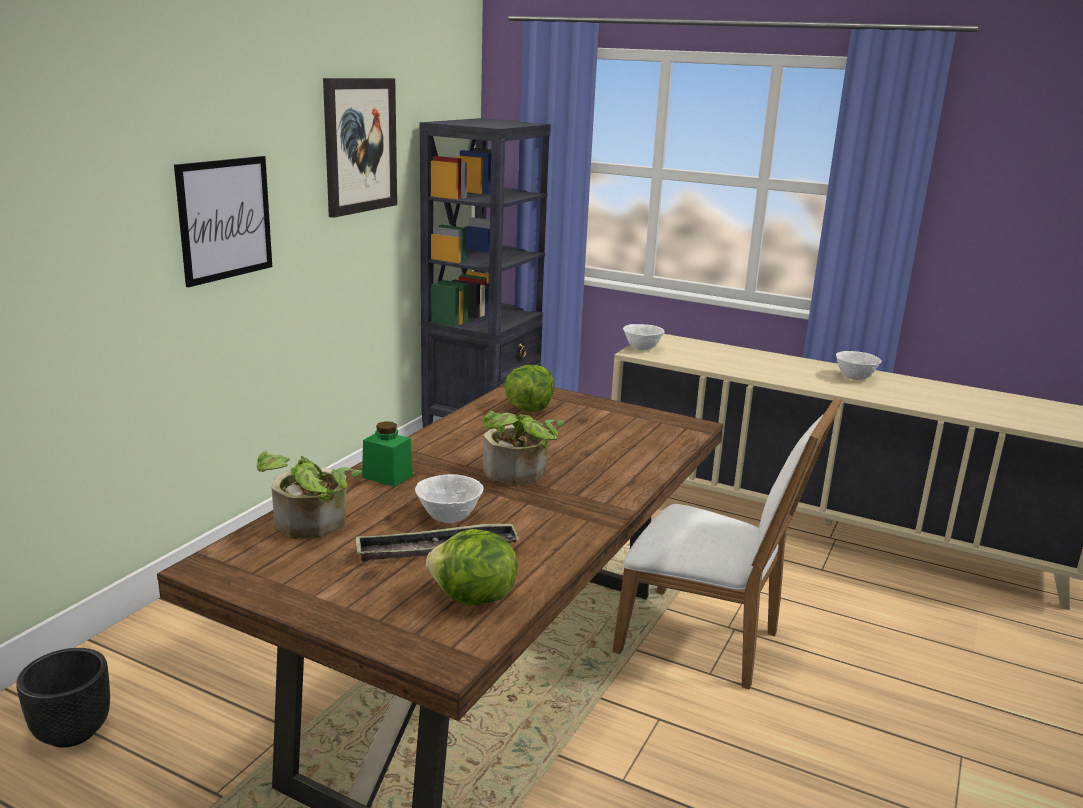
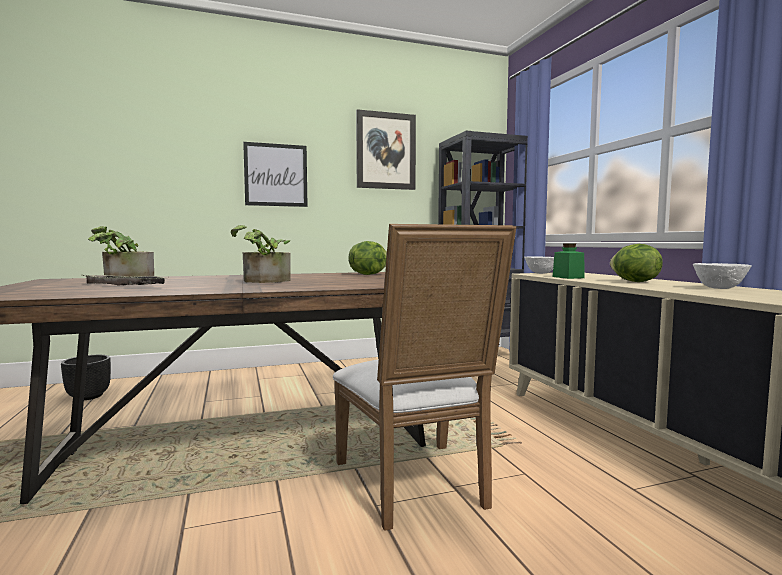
camera: 45 degrees right, 15 degrees down
(387, 476) = (211, 277): green jar -> green jar (568, 277)
(448, 518) = (174, 283): white bowl -> none
(472, 599) = (58, 293): lettuce -> lettuce (634, 282)

